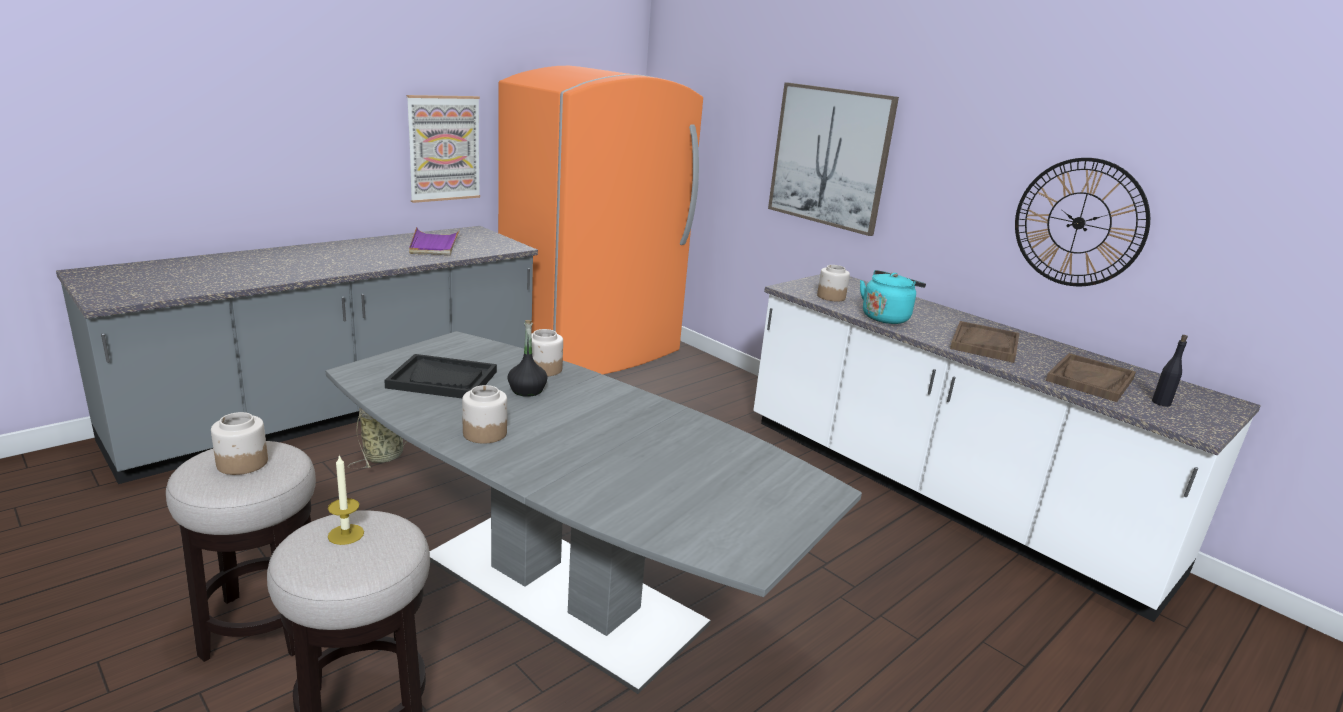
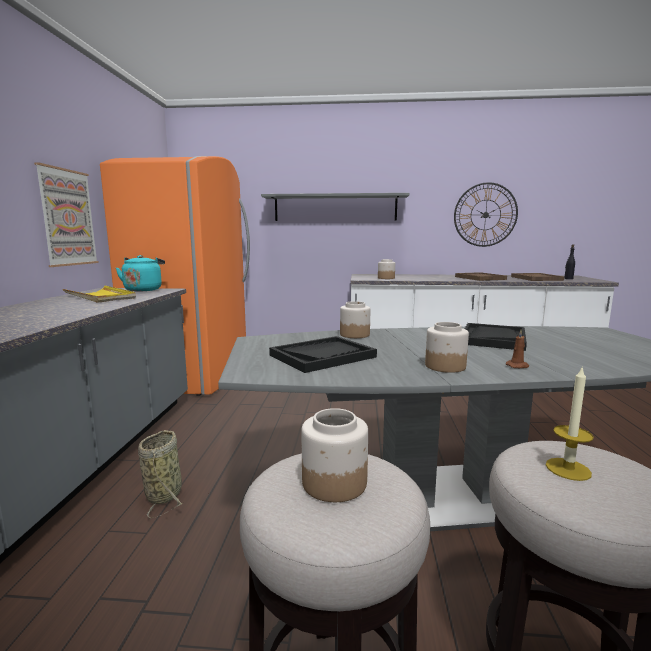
camera: 40 degrees left, 10 degrees down
(434, 244) = (100, 297): purple tray -> yellow tray
(527, 390) = (383, 344): black bottle -> none
(536, 464) = (518, 366): none -> brown candle
(645, 433) = (493, 338): none -> black tray
(830, 157) = (335, 208): picture -> grey shelf
(886, 317) = (427, 278): turquoise kettle -> turquoise kettle (144, 290)

